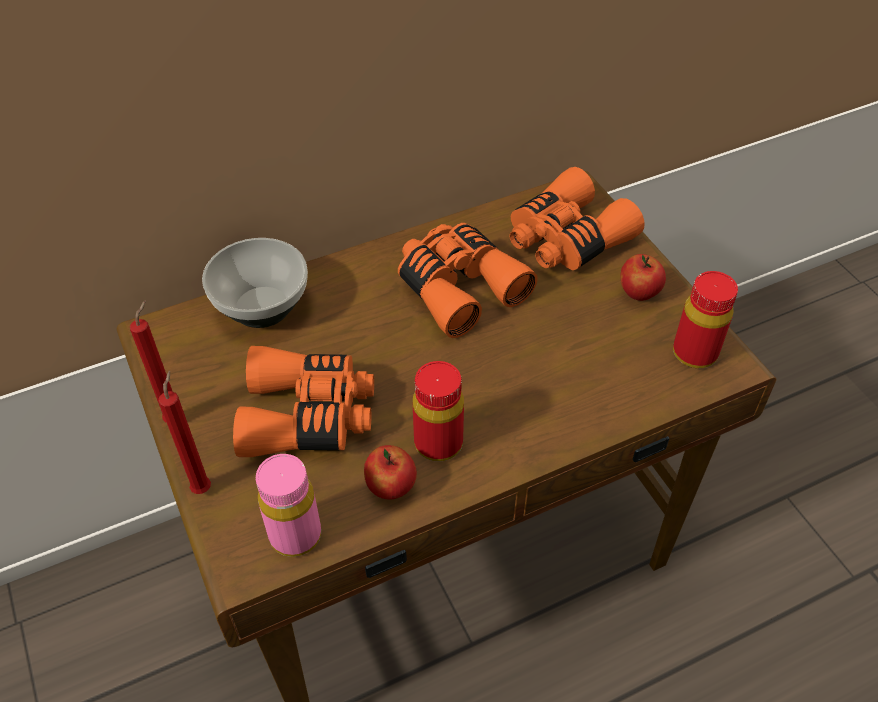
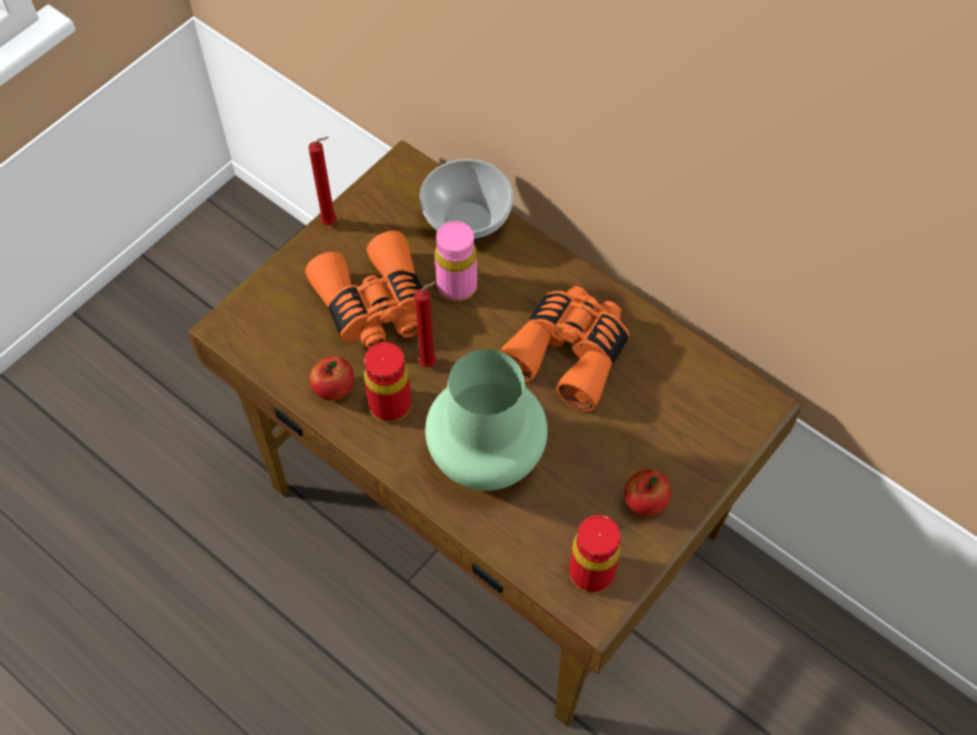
camera: 65 degrees right, 10 degrees up
(203, 486) = (281, 270): red candle -> red candle (430, 363)
(295, 535) = (266, 346): pink bottle -> pink bottle (457, 287)
(543, 386) = (487, 460): none -> green vase
(566, 239) = (683, 417): orange binoculars -> none

